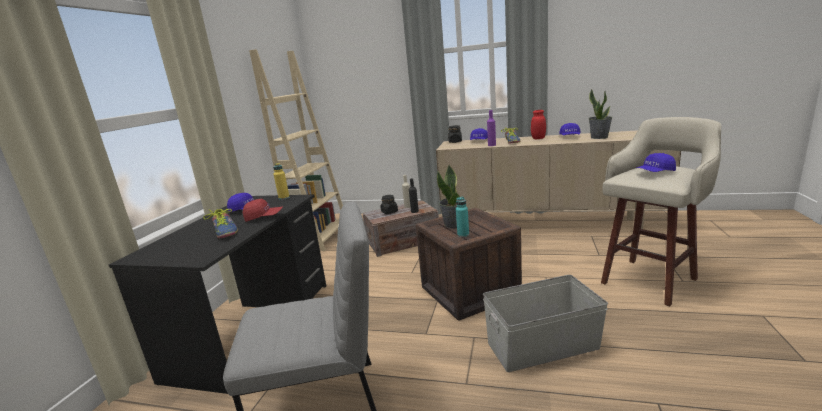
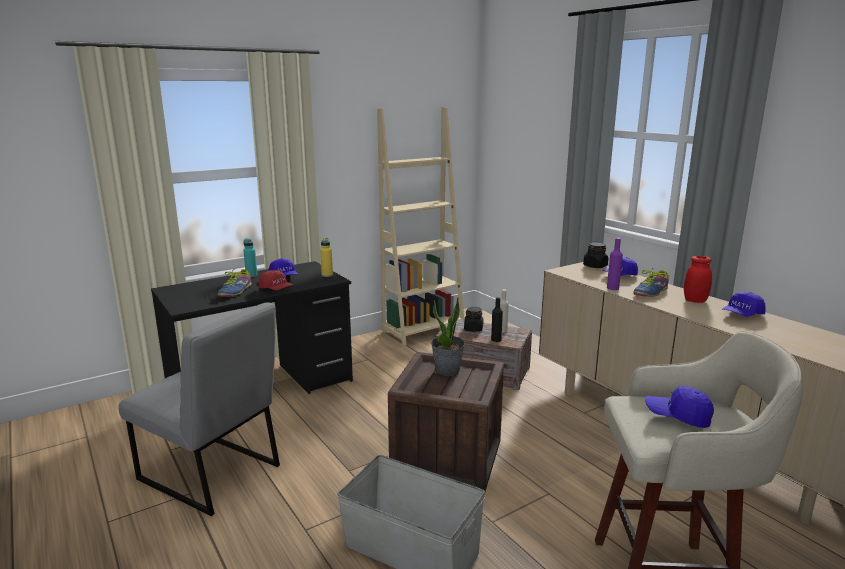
camera: 40 degrees right, 0 degrees up
(463, 235) = (430, 385): turquoise bottle -> turquoise bottle (251, 275)
(599, 137) = (775, 333): potted plant -> none

